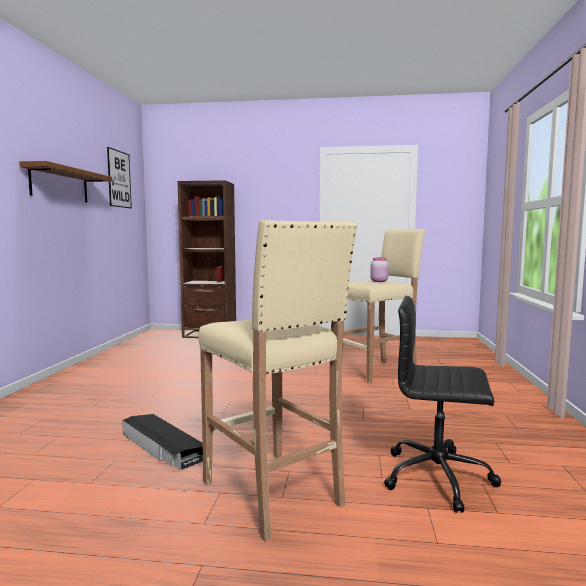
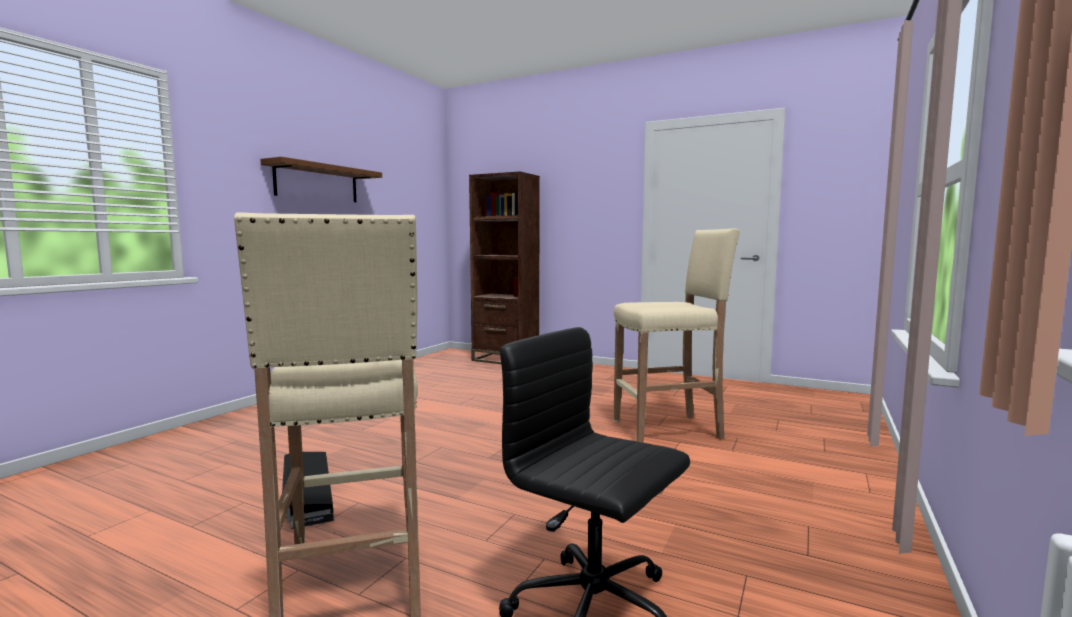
camera: 20 degrees right, 0 degrees up
(119, 179) = (406, 175): picture -> none
(378, 281) = (673, 303): pink jar -> none

